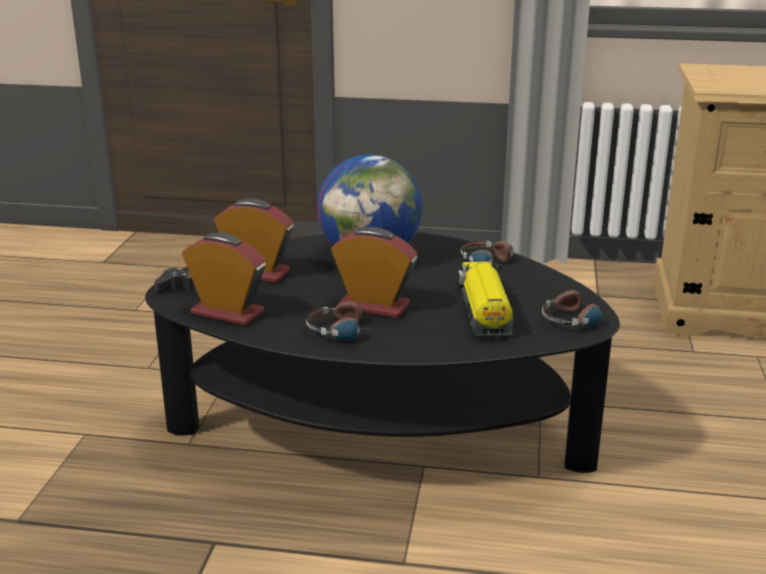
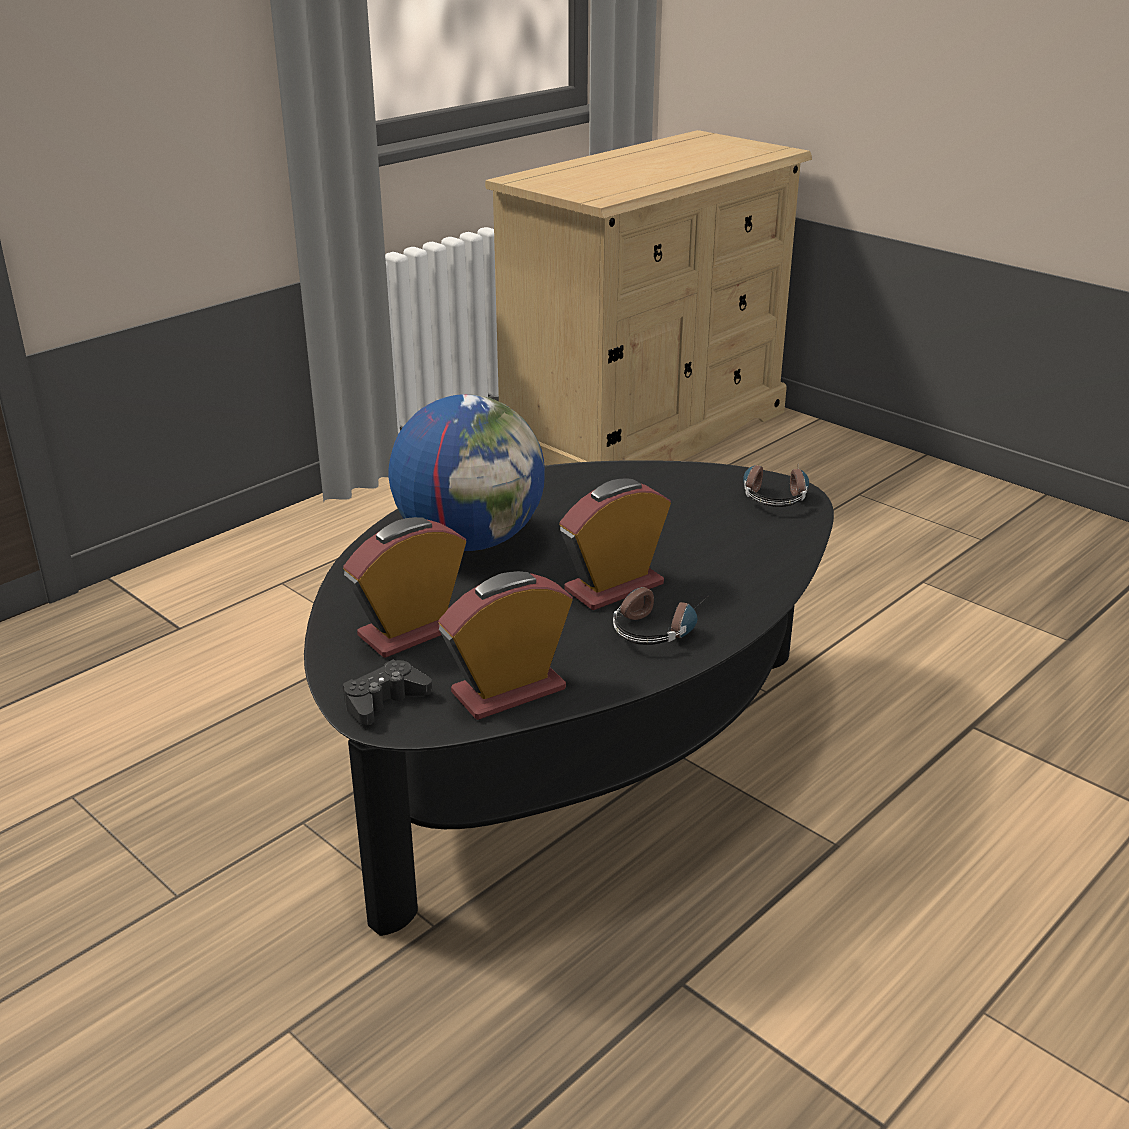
camera: 55 degrees left, 5 degrees up
(483, 310) = (700, 531): toy truck -> none
(491, 264) = (592, 484): headphones -> none

